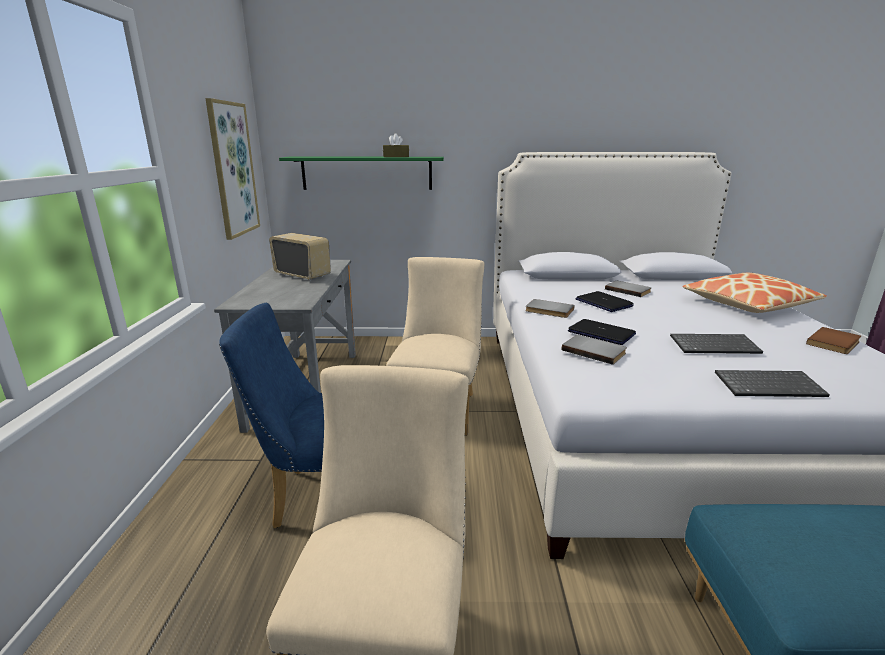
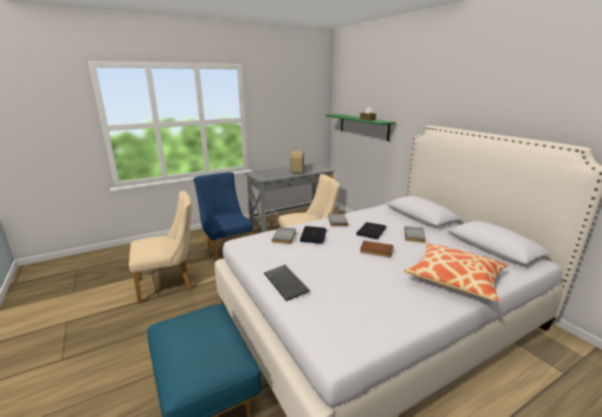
camera: 60 degrees right, 0 degrees up
(233, 170) = (298, 119): picture -> none
(714, 345) = (332, 266): keyboard -> none
(835, 343) = (400, 312): brown book -> brown book (376, 250)

